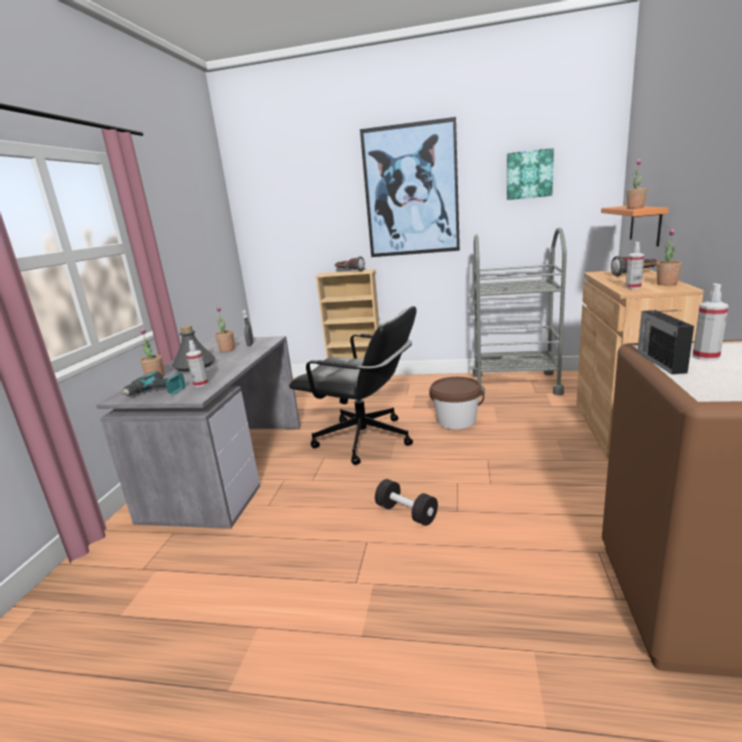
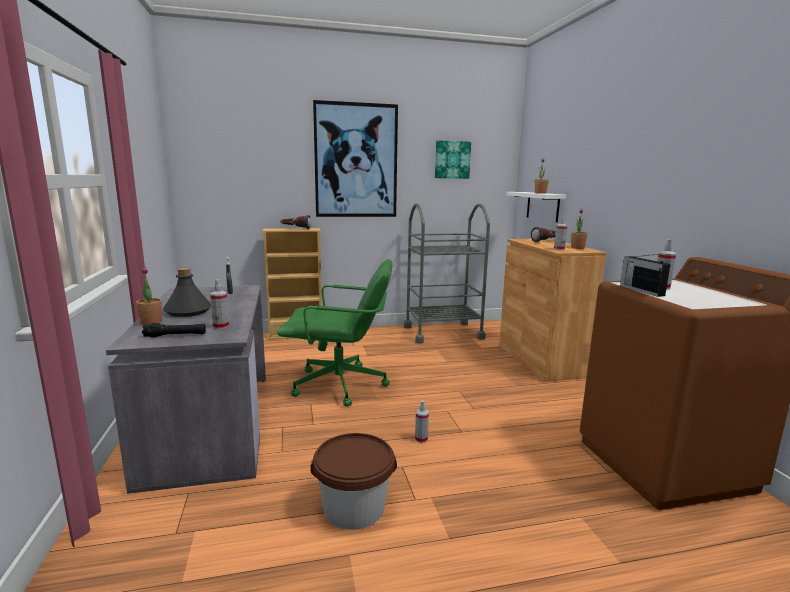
camera: 25 degrees left, 5 degrees down
(157, 392) = (175, 335): power drill -> black flashlight
(227, 349) = (207, 297): potted plant -> none
(364, 440) = (340, 385): black office chair -> green office chair
(406, 513) = (421, 439): black dumbbell -> spray bottle
(456, 421) = (414, 364): brown bucket -> brown bucket (354, 508)
(645, 224) = (542, 206): orange shelf -> white shelf

